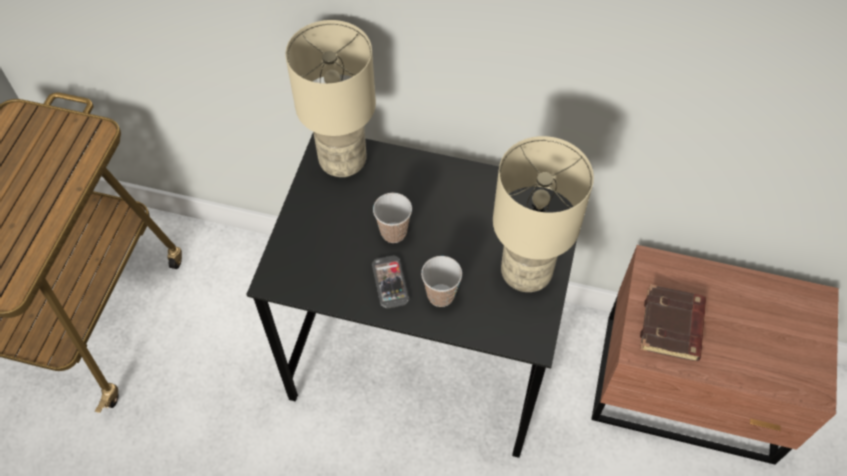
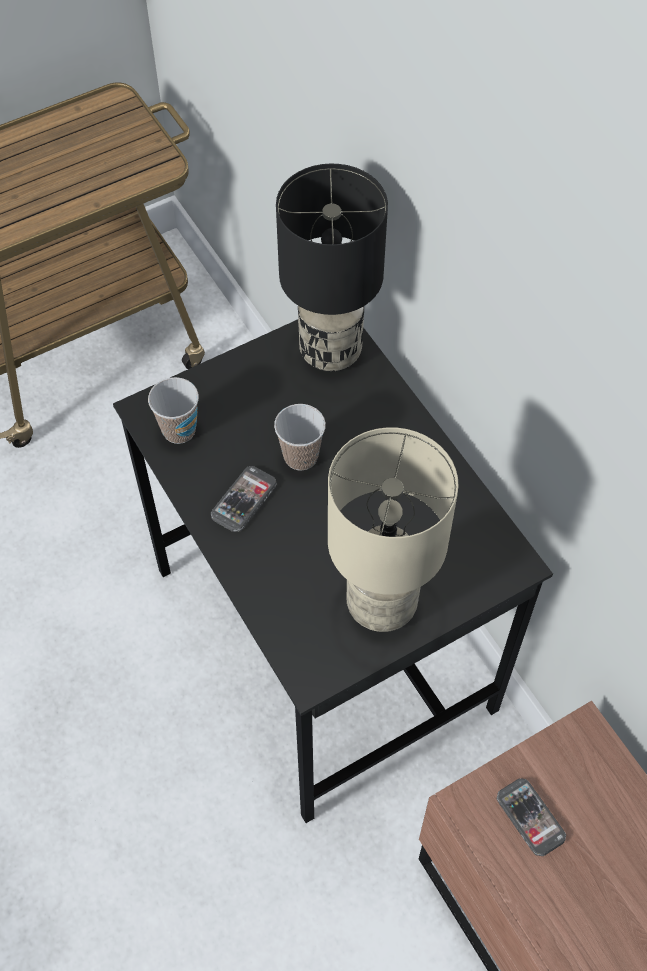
camera: 45 degrees right, 0 degrees up
(342, 161) = (329, 351): beige table lamp -> black table lamp
(441, 295) = (276, 552): cup -> cup (179, 430)
(672, 327) = (530, 817): brown book -> phone

